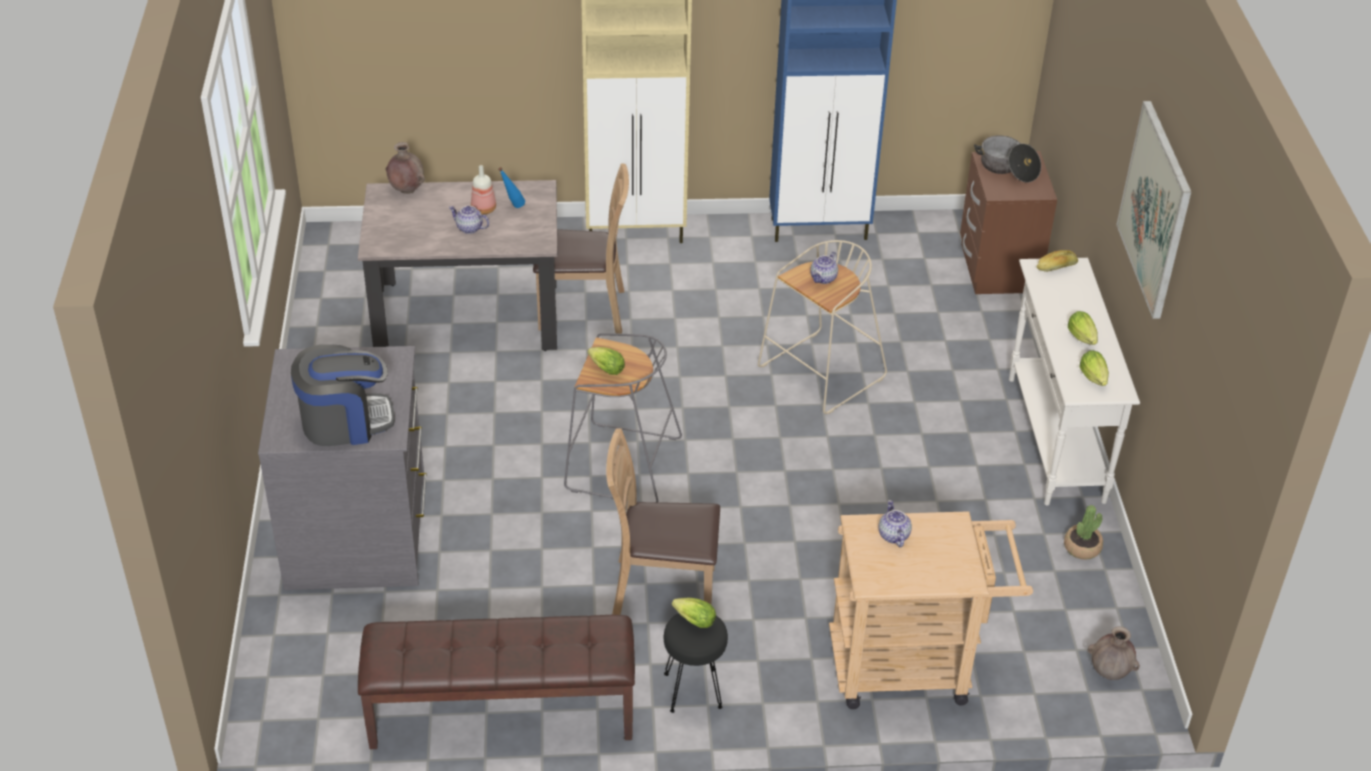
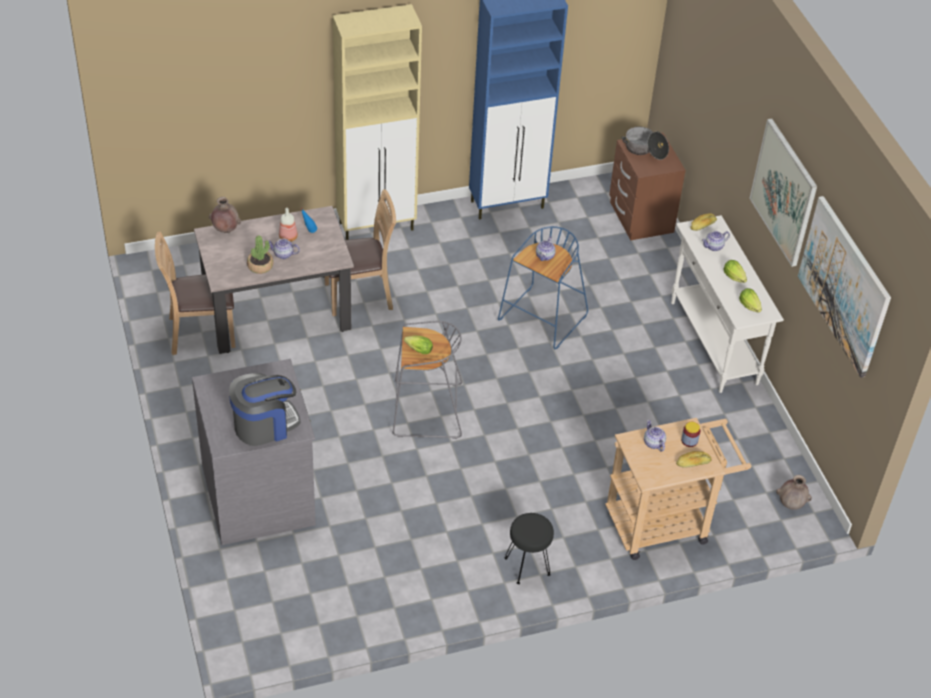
camera: 15 degrees left, 5 degrees up
(501, 715) = (405, 607): brown bench -> none
(662, 592) = (484, 500): brown chair -> brown chair (201, 333)
(692, 620) = (527, 521): lettuce -> none
(820, 375) = (542, 319): beige stool -> blue stool
(944, 572) = (693, 463): none -> bread
(948, 540) = (689, 440): none -> jar
(1064, 295) = (714, 247): none -> teapot
(1082, 547) = (751, 419): potted plant -> potted plant (260, 266)
(1209, 340) = (844, 285): none -> picture

